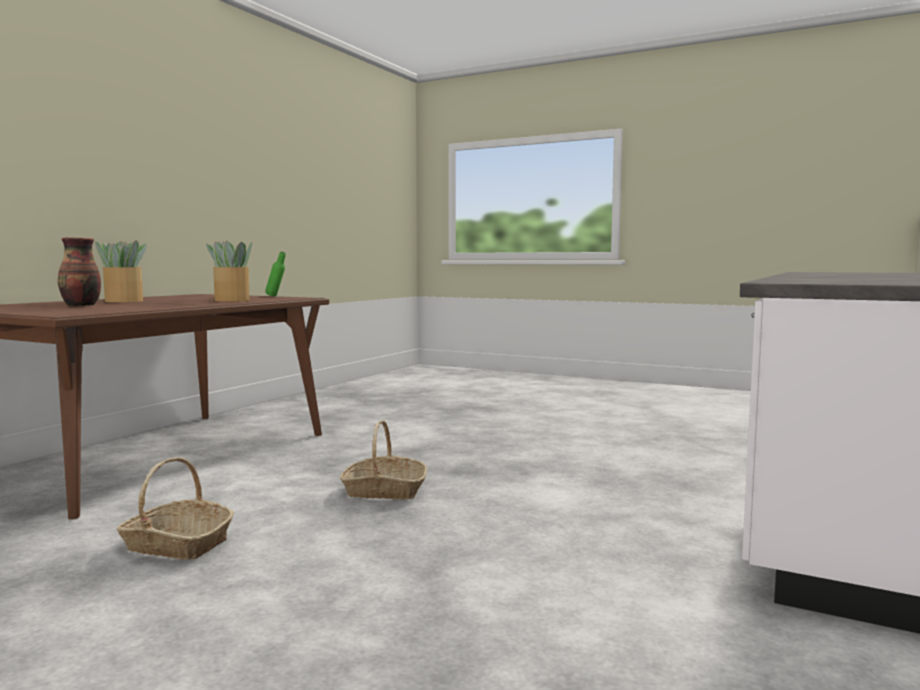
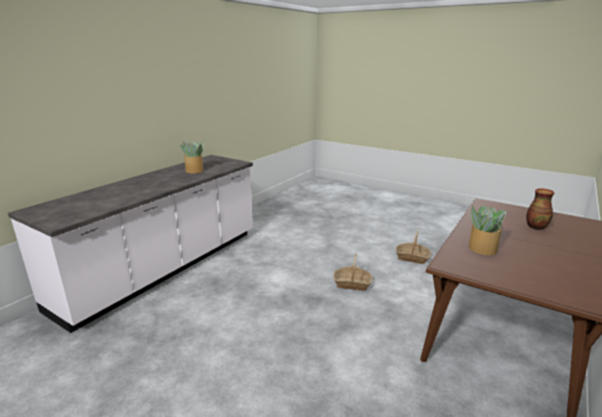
camera: 175 degrees left, 15 degrees up
(123, 301) = (555, 247): potted plant -> potted plant (194, 171)
(276, 296) = (484, 279): green bottle -> none

